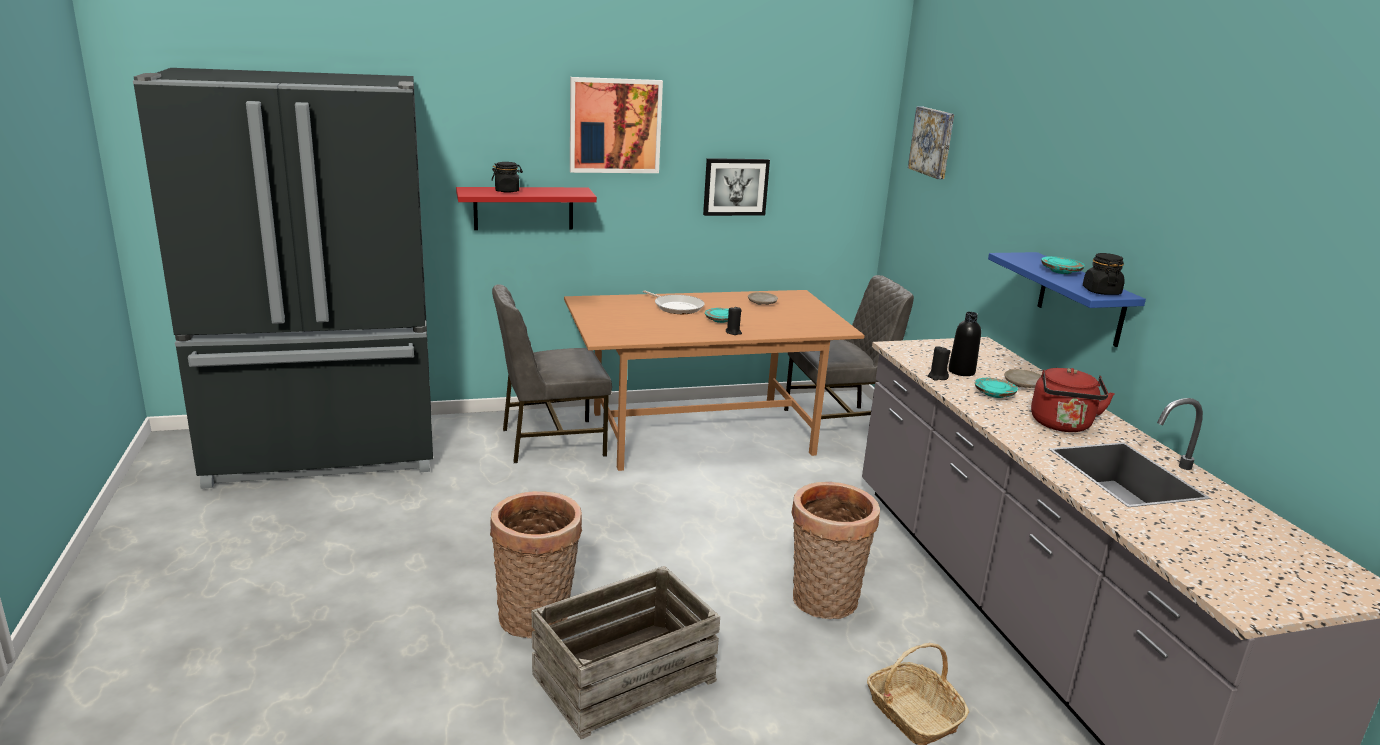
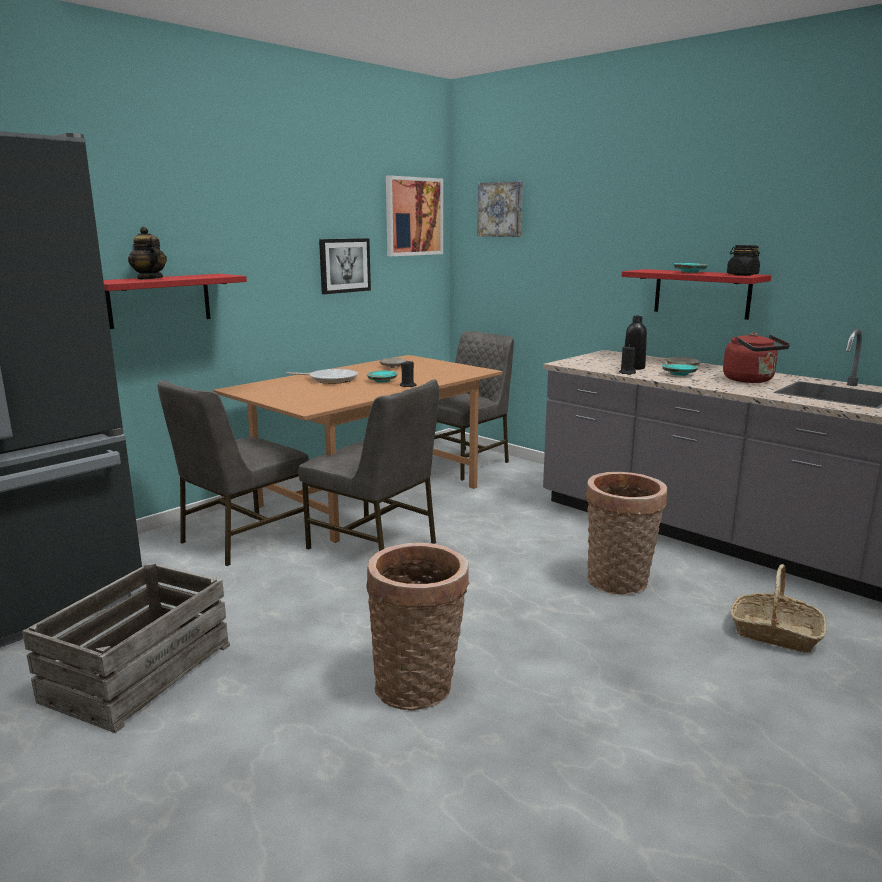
camera: 30 degrees left, 5 degrees down
(507, 191) = (149, 279): black jar -> teapot
(615, 125) = (238, 208): picture -> picture (413, 216)
(623, 676) = (554, 700): crate -> crate (137, 672)
(647, 484) = (374, 545): none -> grey chair
(1081, 299) = (701, 293): blue shelf -> red shelf

